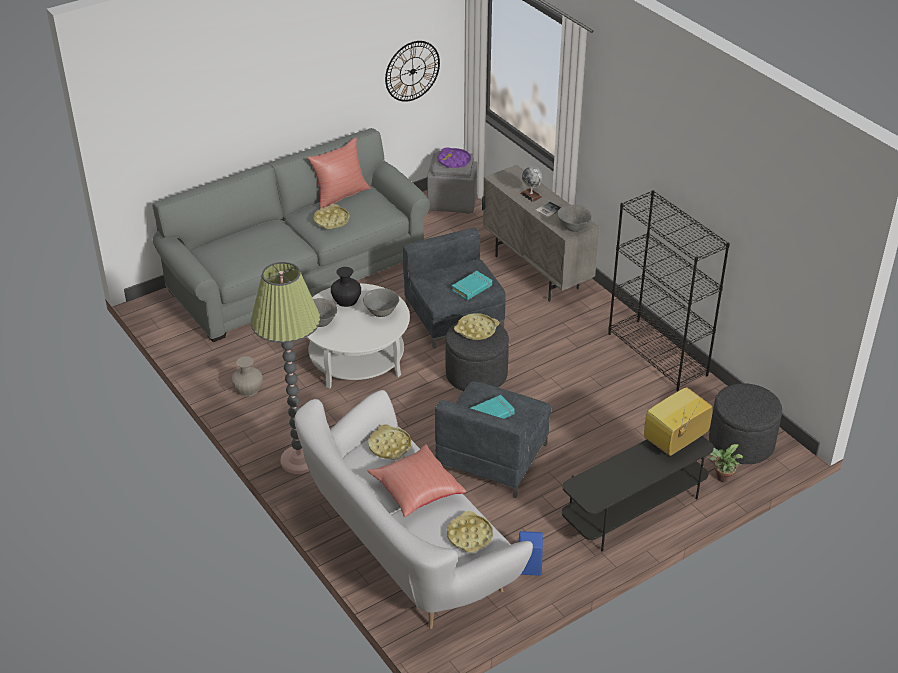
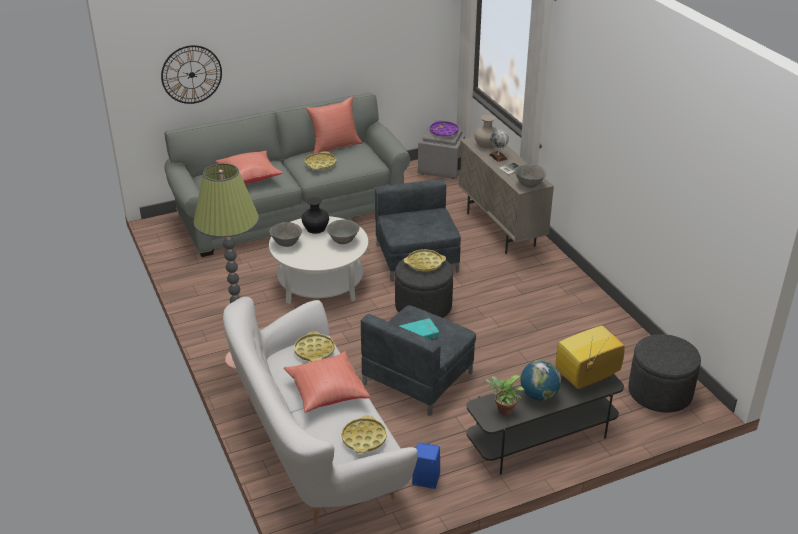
camera: 10 degrees right, 5 degrees down
(248, 389) = (218, 297): beige vase -> beige vase (486, 145)
(255, 245) = (249, 177): none -> red pillow
(412, 71) = (411, 47): wall clock -> wall clock (191, 74)
(472, 288) = (430, 230): turquoise book -> none
(632, 467) = (539, 395): none -> globe
(658, 354) = (596, 307): black bookcase -> none
(721, 478) = (634, 422): potted plant -> potted plant (503, 411)

